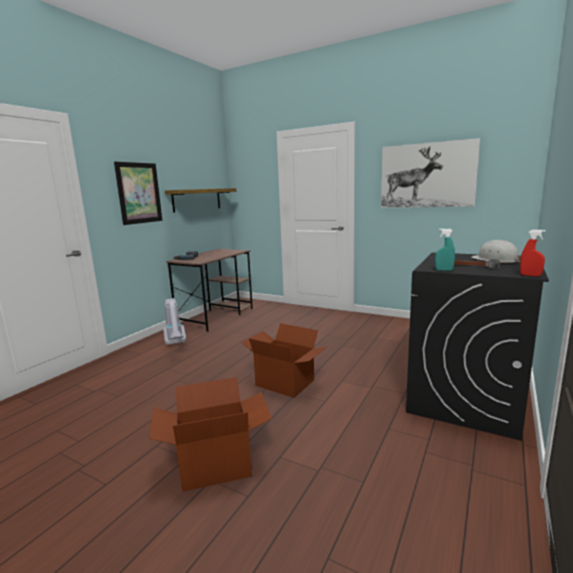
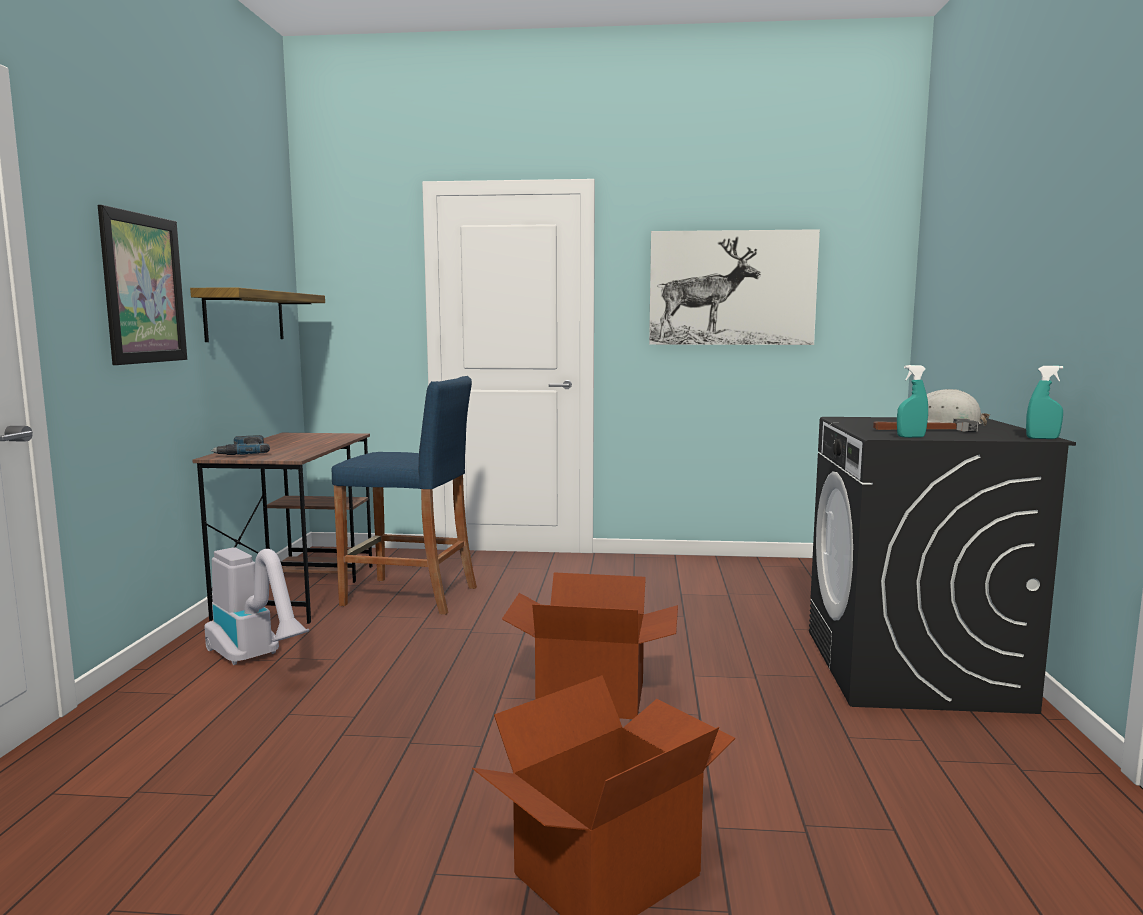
camera: 25 degrees left, 5 degrees down
(254, 324) = (409, 596): none -> blue stool
(530, 275) = (1042, 438): red spray bottle -> turquoise spray bottle

